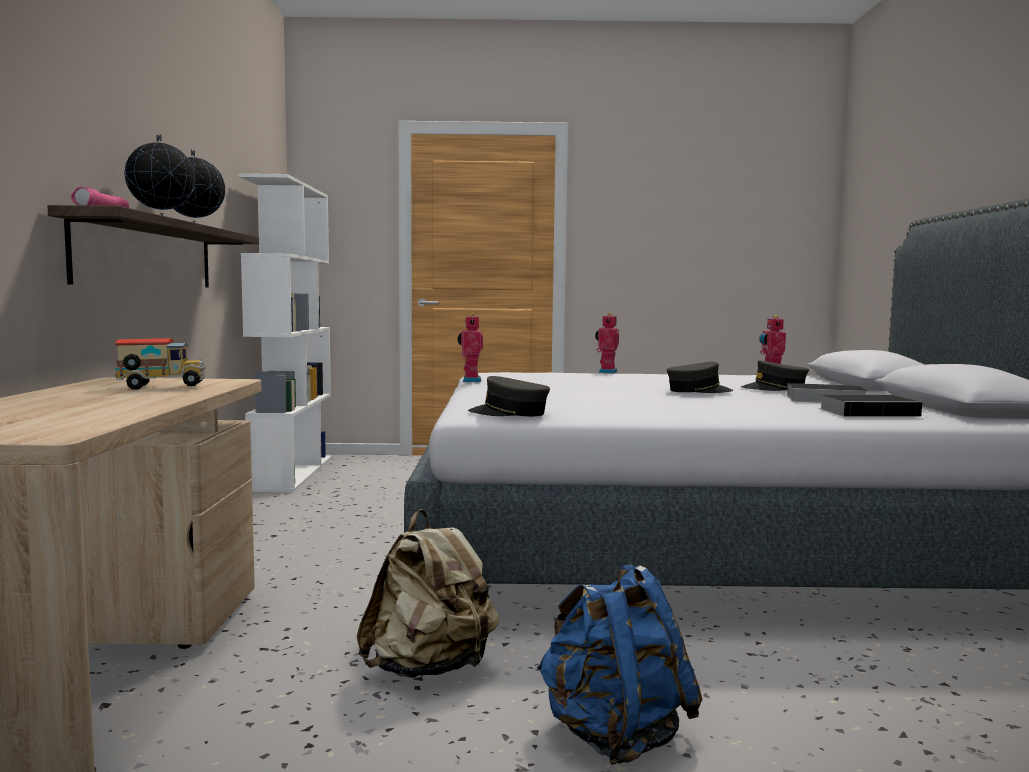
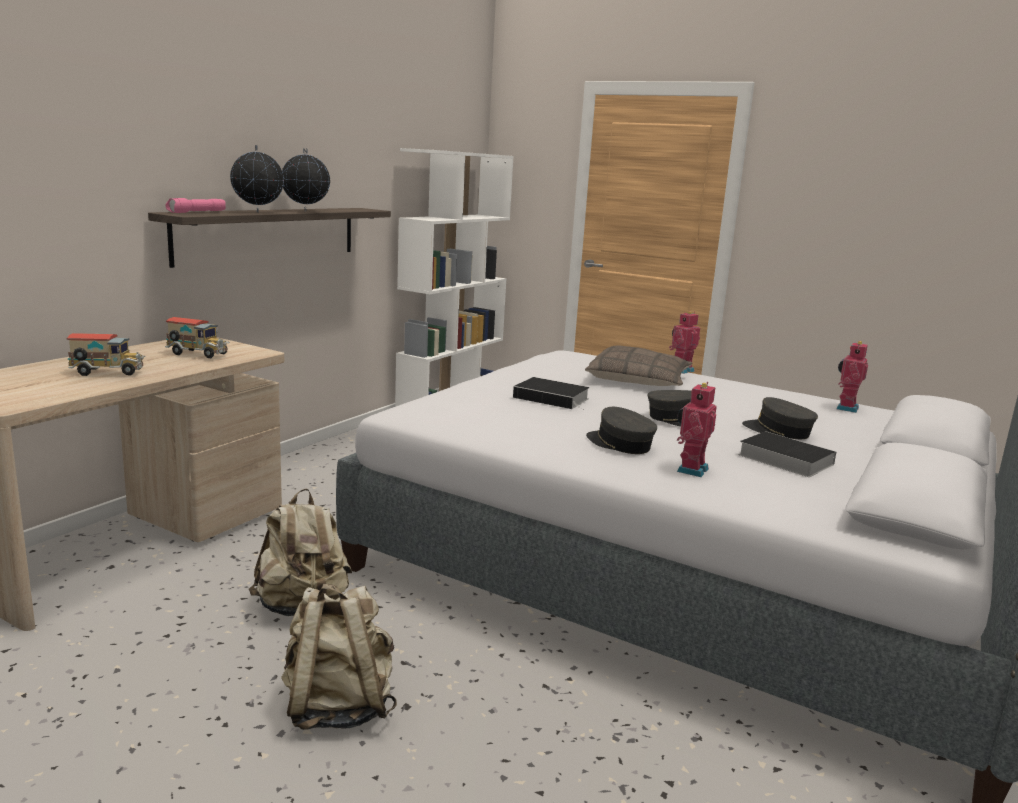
camera: 30 degrees right, 10 degrees up
(95, 406) = (108, 373): none -> toy truck
(470, 380) = (512, 365): toy robot -> toy robot (690, 469)
(509, 413) = (427, 418): grey cap -> grey cap (619, 444)
(599, 378) = (638, 380): none -> pillow
(614, 736) = (338, 707): blue backpack -> beige backpack
(870, 412) = (769, 491): book -> book (553, 398)

